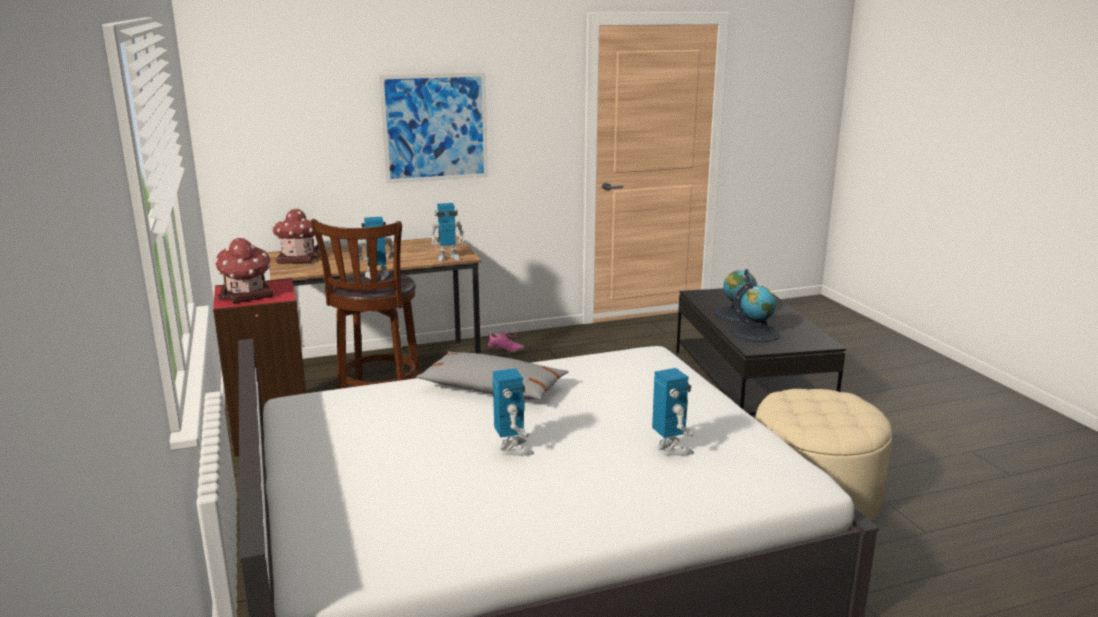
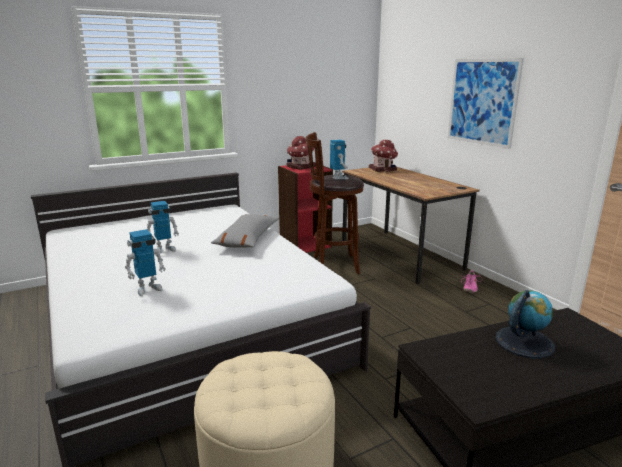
camera: 80 degrees right, 0 degrees up
(448, 258) = (419, 192): toy robot -> none
(755, 333) = (472, 352): globe -> none

